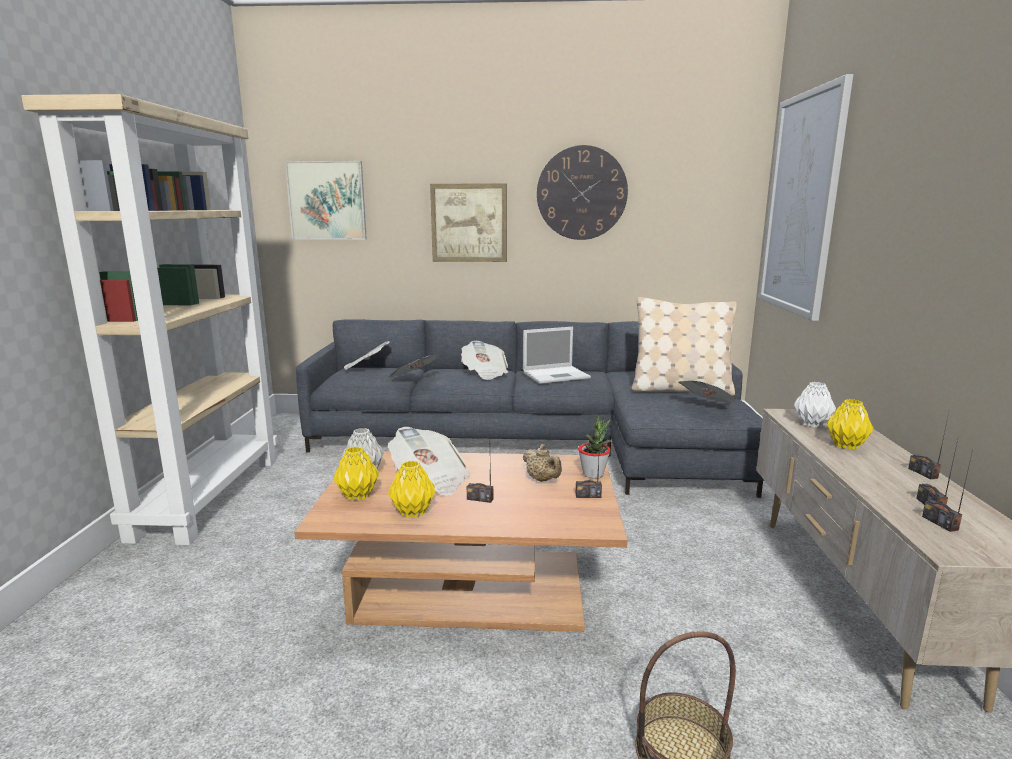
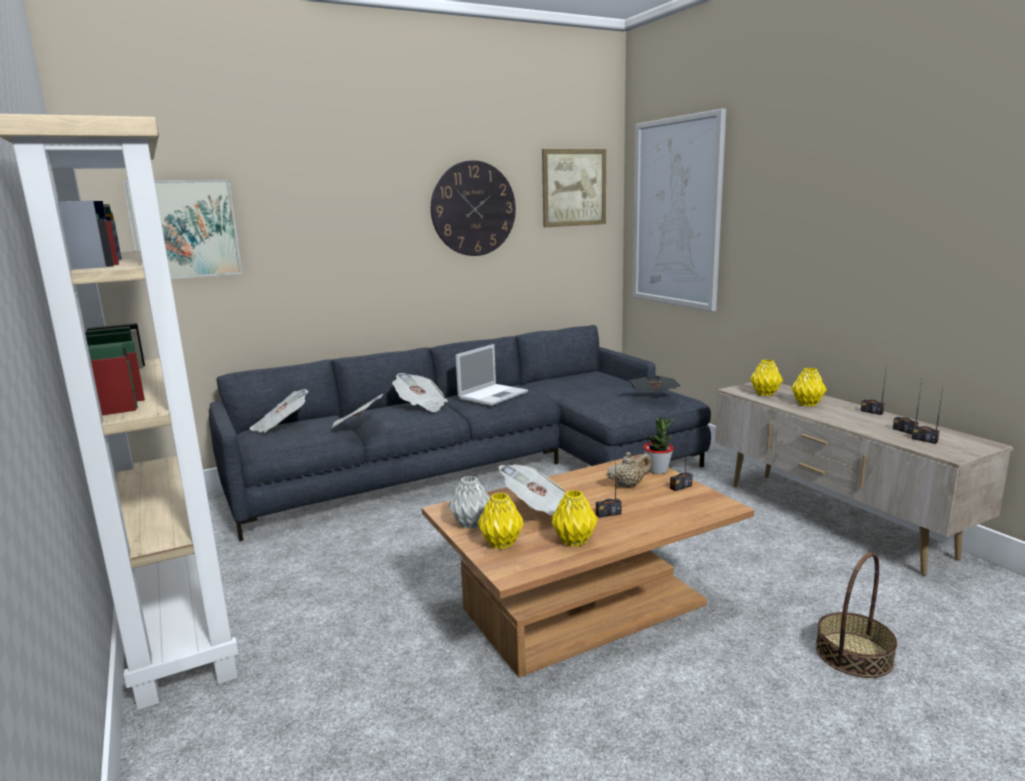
camera: 30 degrees left, 0 degrees up
(469, 223) = (362, 246): picture -> picture (574, 187)
(542, 480) = (629, 485): beige teapot -> beige teapot turned 45 degrees counterclockwise
(680, 390) = (612, 388): beige pillow -> none
(811, 424) = (764, 394): white vase -> yellow vase

